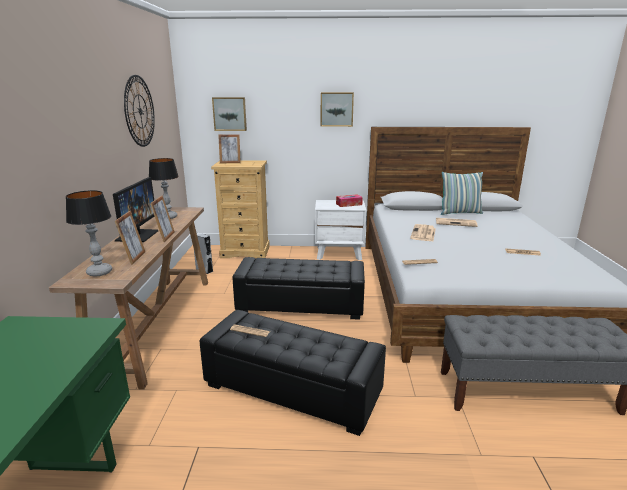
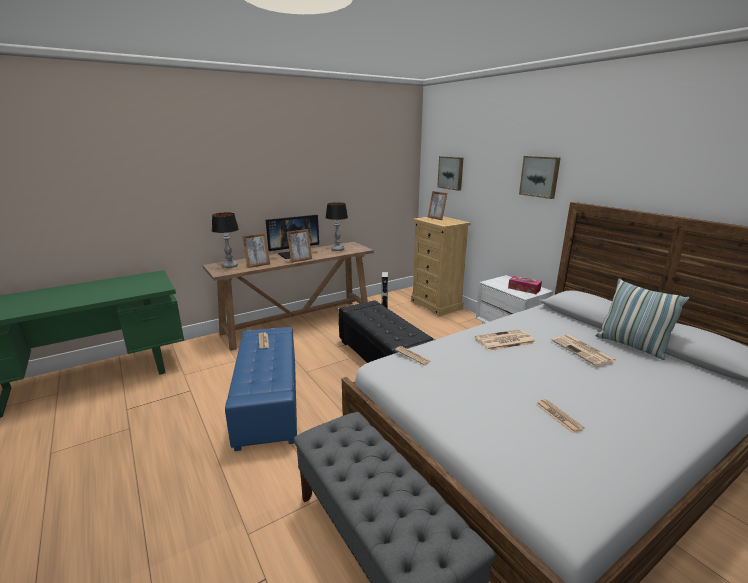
camera: 55 degrees right, 0 degrees up
(140, 111) = (349, 165): wall clock -> none
(292, 389) = (269, 400): black ottoman -> blue ottoman

